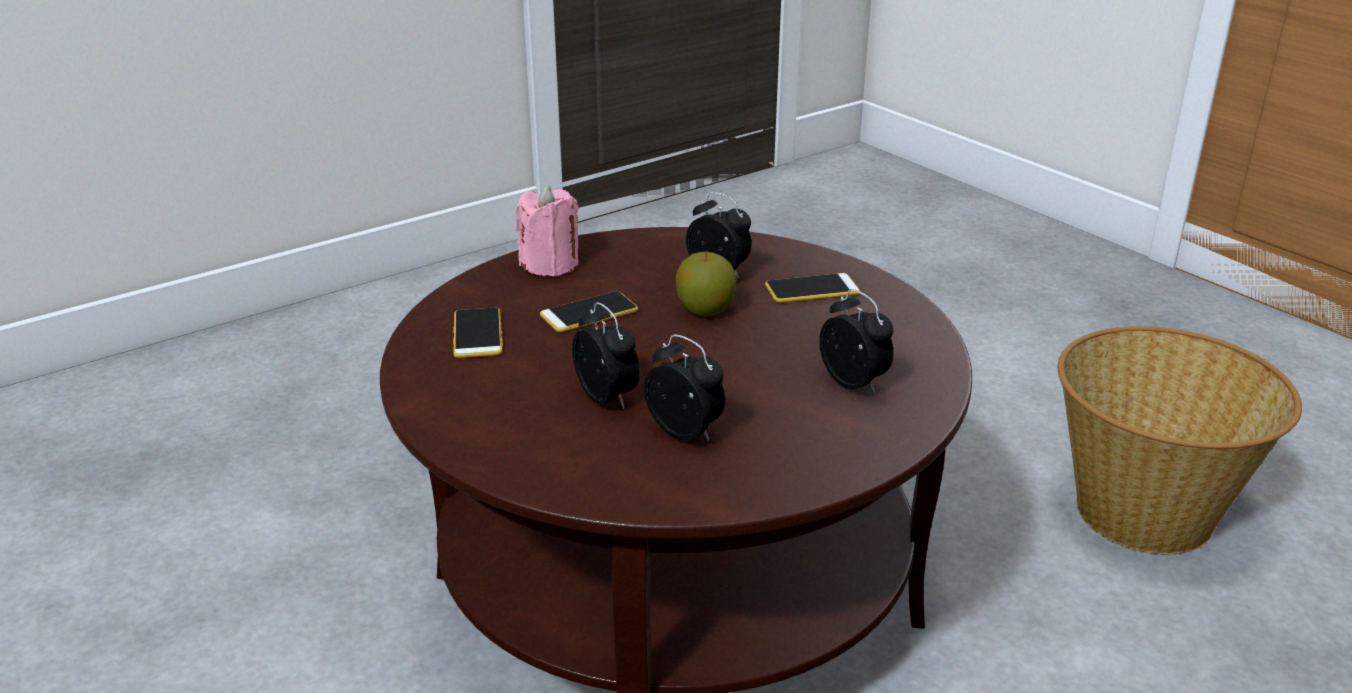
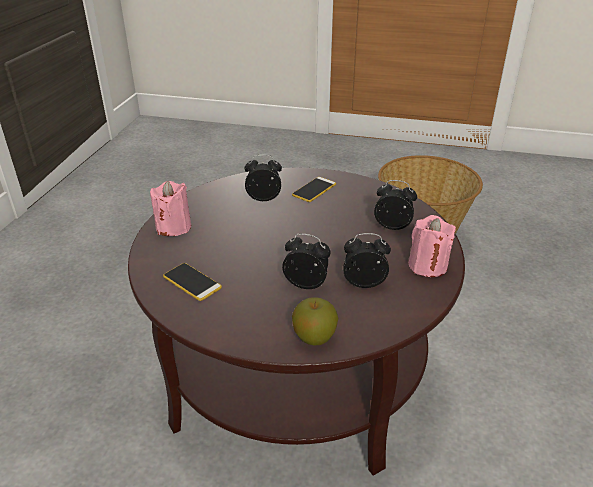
camera: 40 degrees left, 5 degrees up
(589, 313) = (232, 244): phone -> none
(705, 310) = (284, 219): apple -> apple (314, 337)
(819, 456) = (428, 266): none -> pink candle

